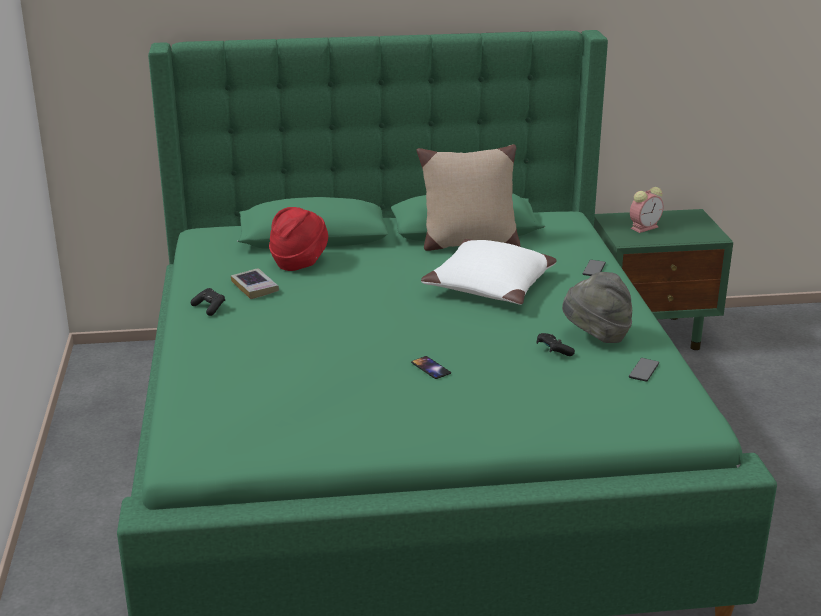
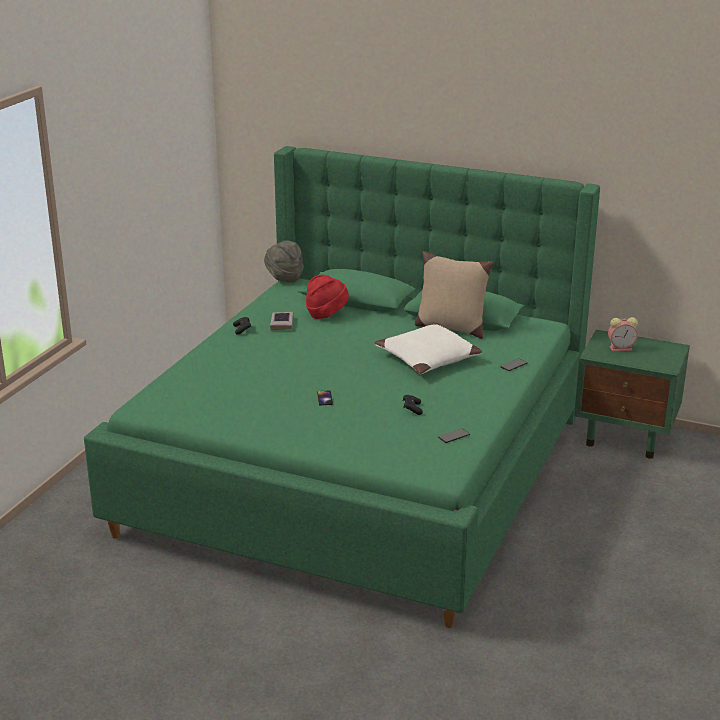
camera: 30 degrees right, 0 degrees up
(596, 336) = (452, 408): grey hat -> grey hat (284, 278)

